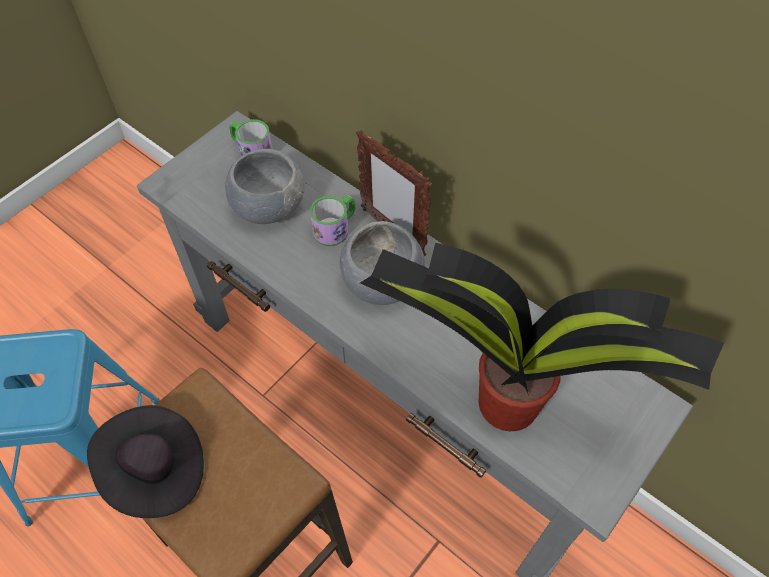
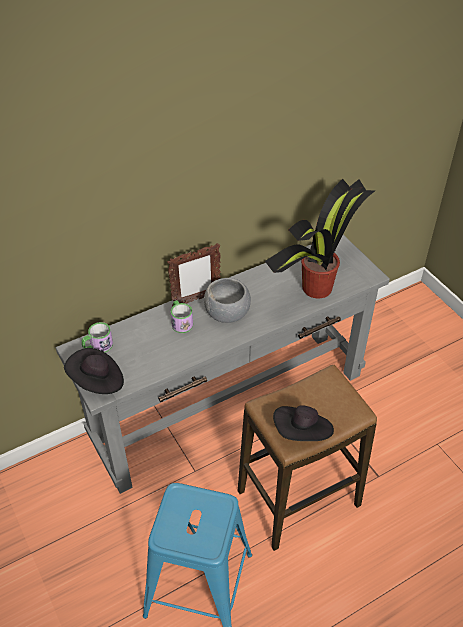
camera: 70 degrees left, 10 degrees down
(188, 173) = (97, 381): none -> black hat
(268, 206) = (148, 348): grey bowl -> none

